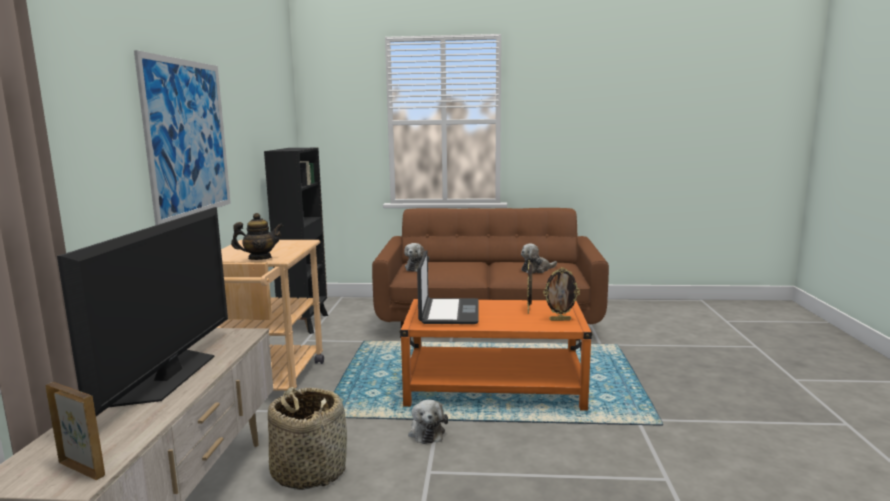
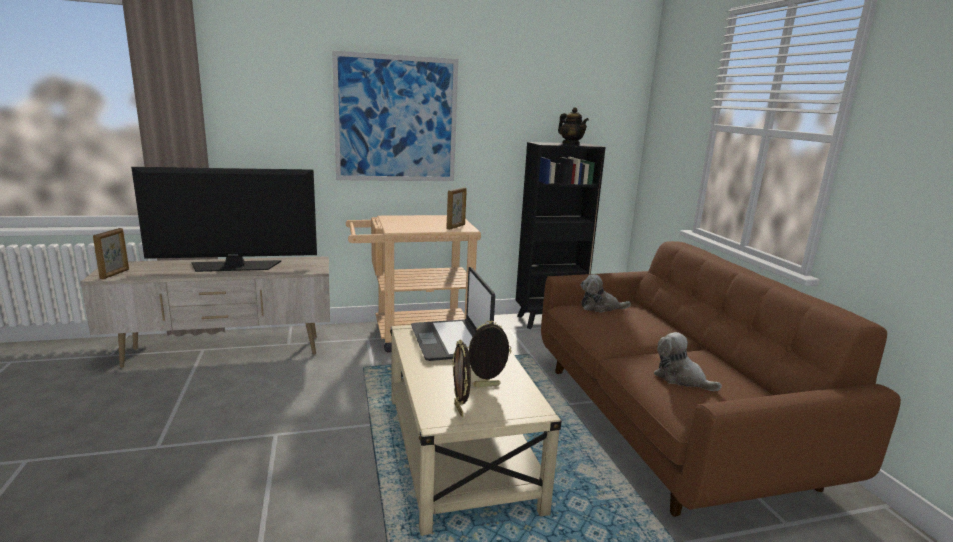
camera: 70 degrees right, 5 degrees up
(259, 258) = (390, 225): teapot -> teapot (571, 144)
(293, 243) = (456, 227): none -> picture frame
(309, 471) = (278, 381): basket -> none
(426, 432) = (345, 422): plush toy -> none
(448, 312) = (450, 341): laptop -> laptop turned 90 degrees clockwise
(494, 387) = (459, 450): orange coffee table -> beige coffee table

